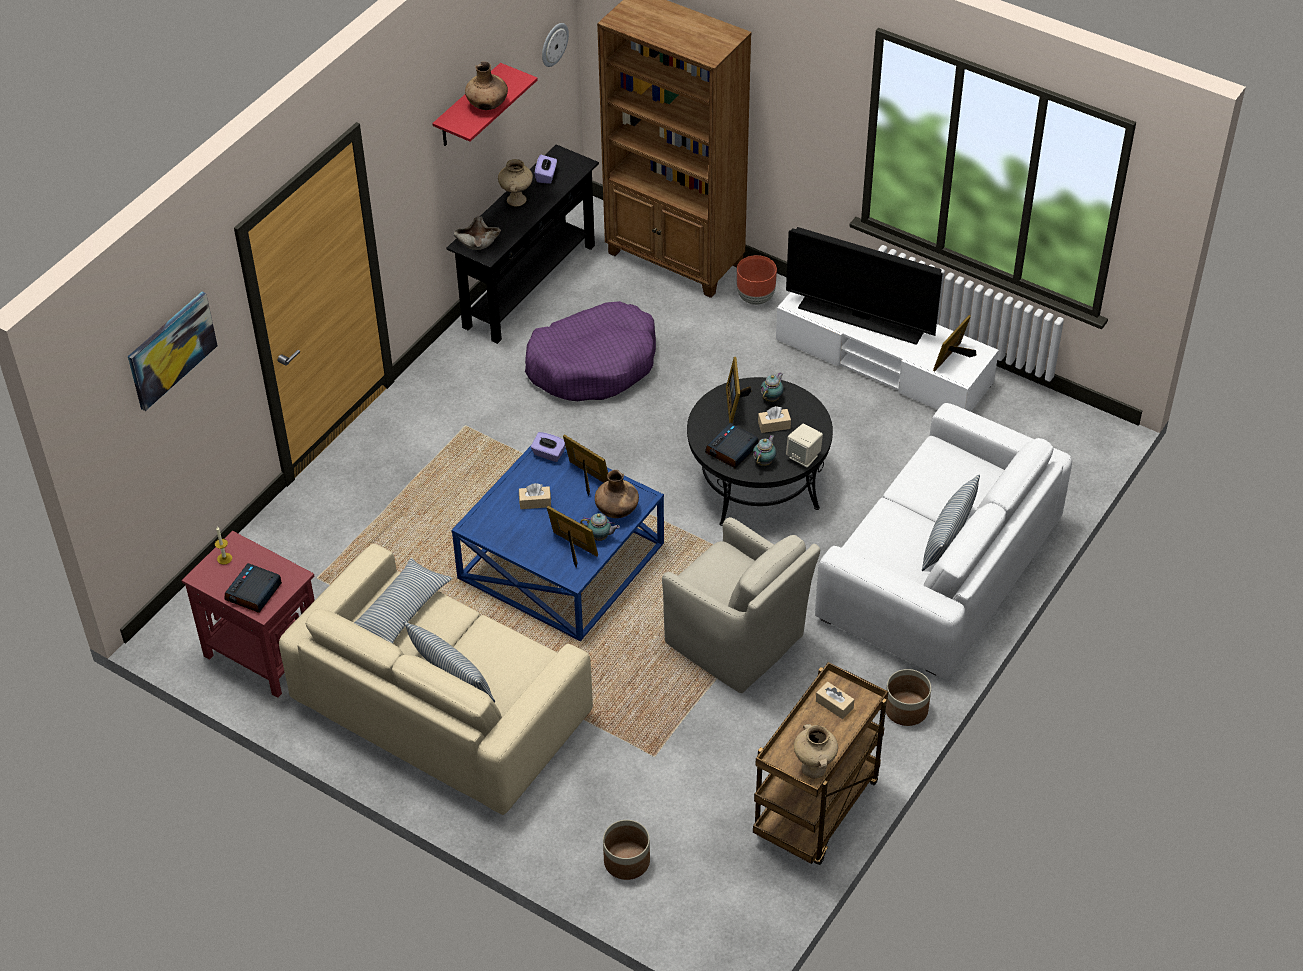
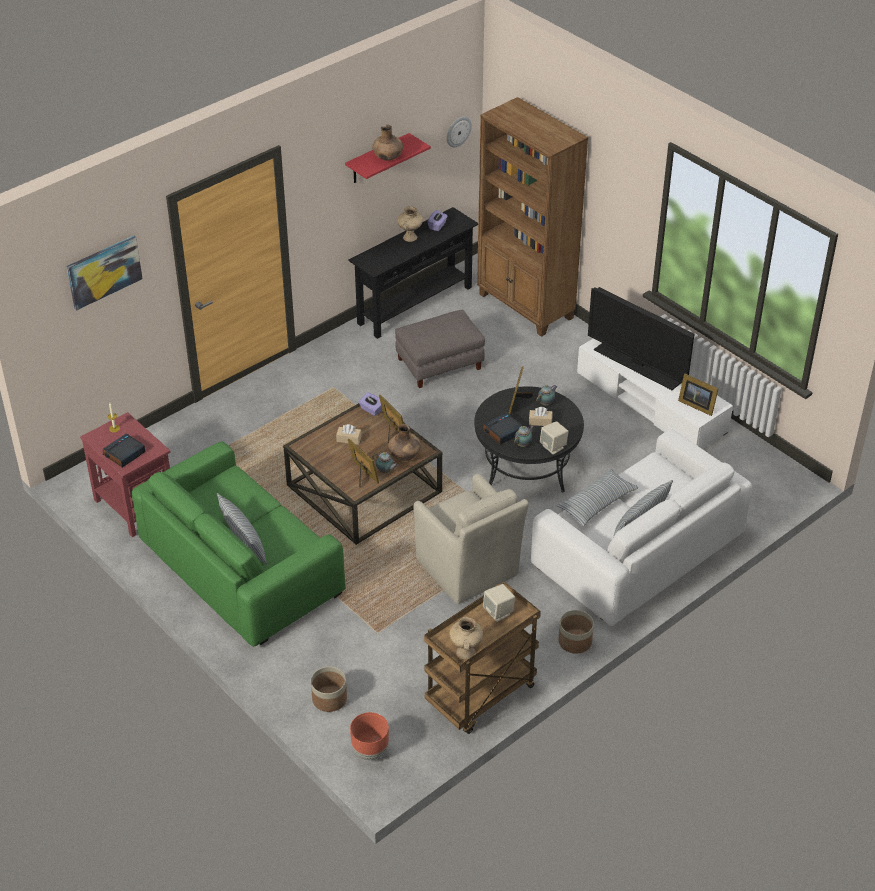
camera: 15 degrees right, 5 degrees down
(401, 611) = (226, 491): pillow -> pillow (597, 503)
(441, 708) = (241, 568): beige sofa -> green sofa
(477, 240) = (371, 258): beige bowl -> none
(560, 562) = (363, 489): blue coffee table -> brown coffee table
(593, 364) = (439, 364): purple dog bed -> grey ottoman
(756, 298) = (574, 342): brown planter -> brown planter (370, 751)
(834, 704) = (498, 612): beige tissue box -> beige speaker
(953, 358) = (696, 405): picture frame -> picture frame turned 105 degrees counterclockwise

